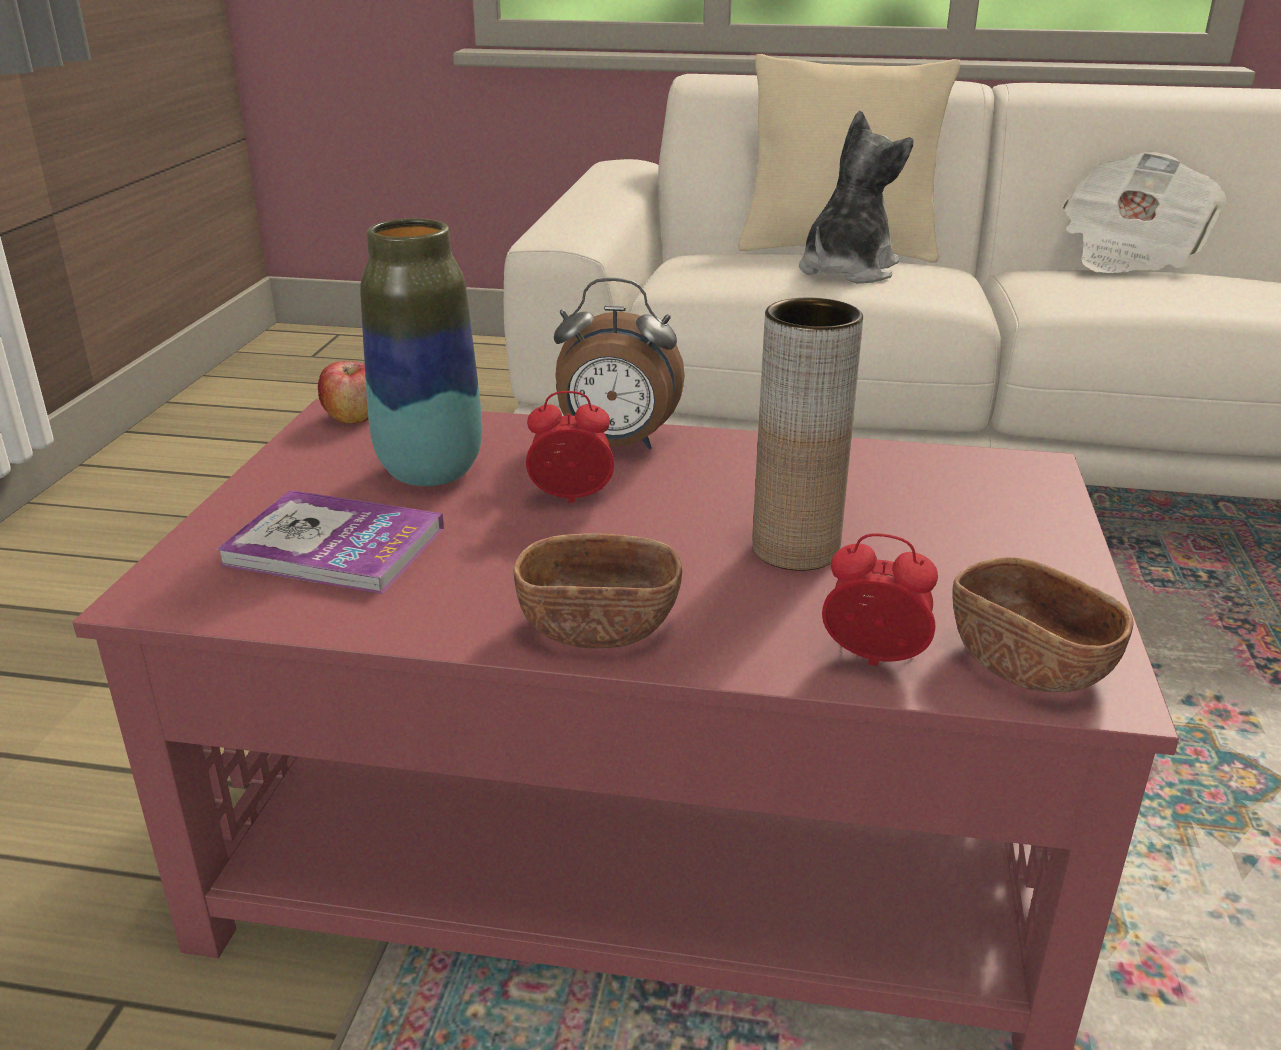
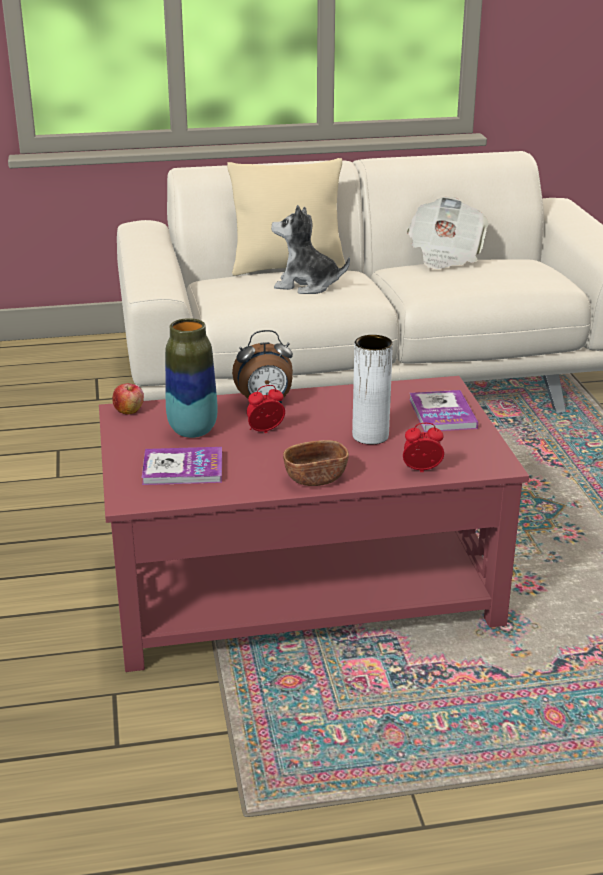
camera: 20 degrees left, 0 degrees up
(795, 549) = (370, 436): brown vase -> white vase
(846, 271) = (306, 285): plush toy -> plush toy turned 90 degrees counterclockwise
(997, 527) = (442, 413): none -> book
(1029, 663) = (474, 461): brown bowl -> none

